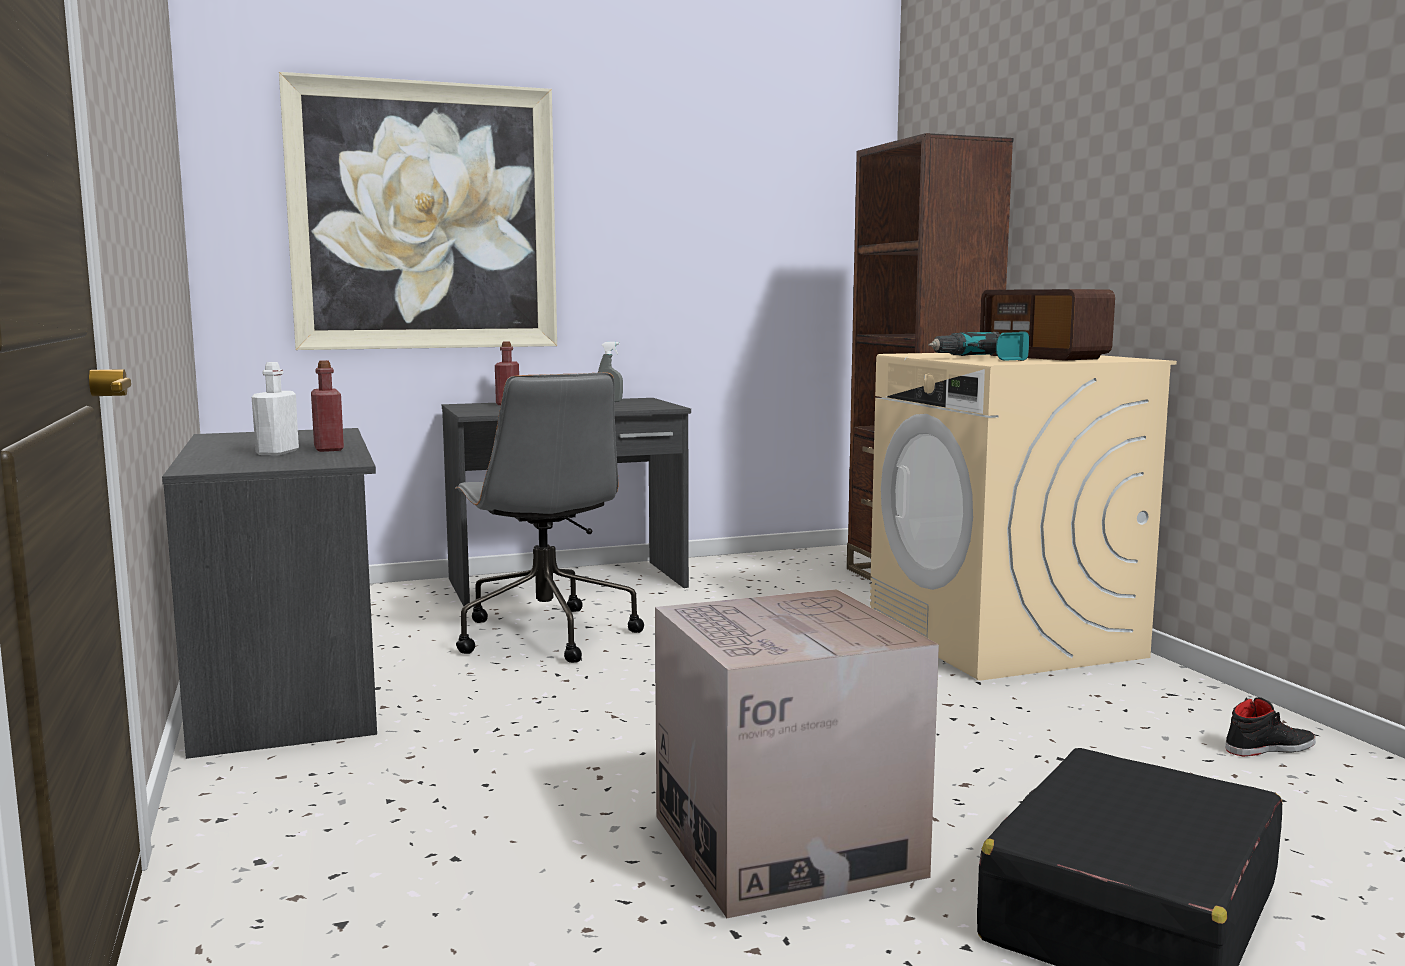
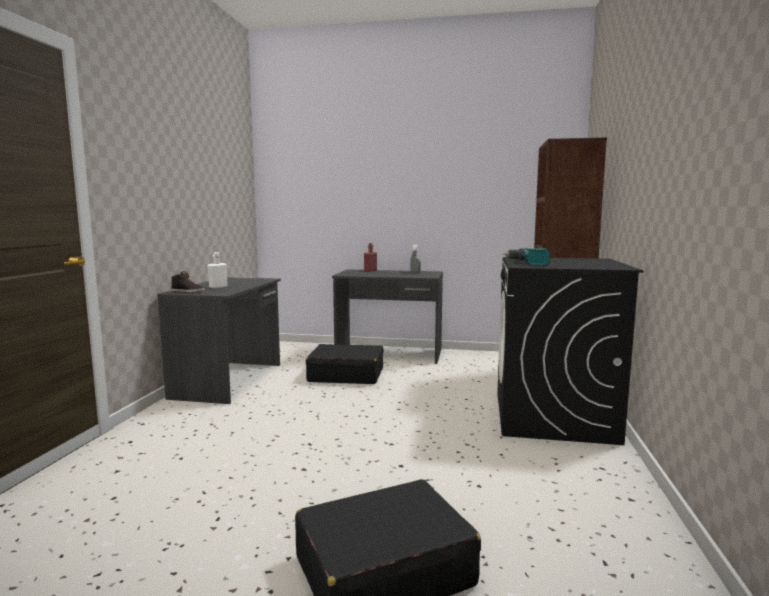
camera: 30 degrees right, 0 degrees up
(328, 449) = (238, 287): red bottle -> none
(424, 217) = (343, 189): picture -> none
(544, 634) = (346, 375): grey office chair -> black suitcase
(785, 845) = (292, 489): cardboard box -> none
(1003, 638) = (553, 417): beige washing machine -> black washing machine
(1043, 357) = (574, 263): radio -> none
(1269, 748) = (611, 513): black shoe -> black shoe (188, 291)

